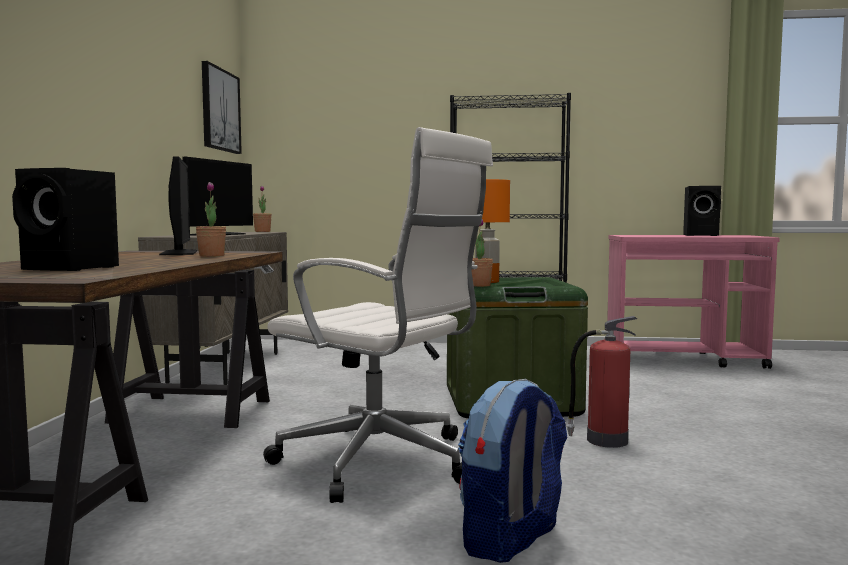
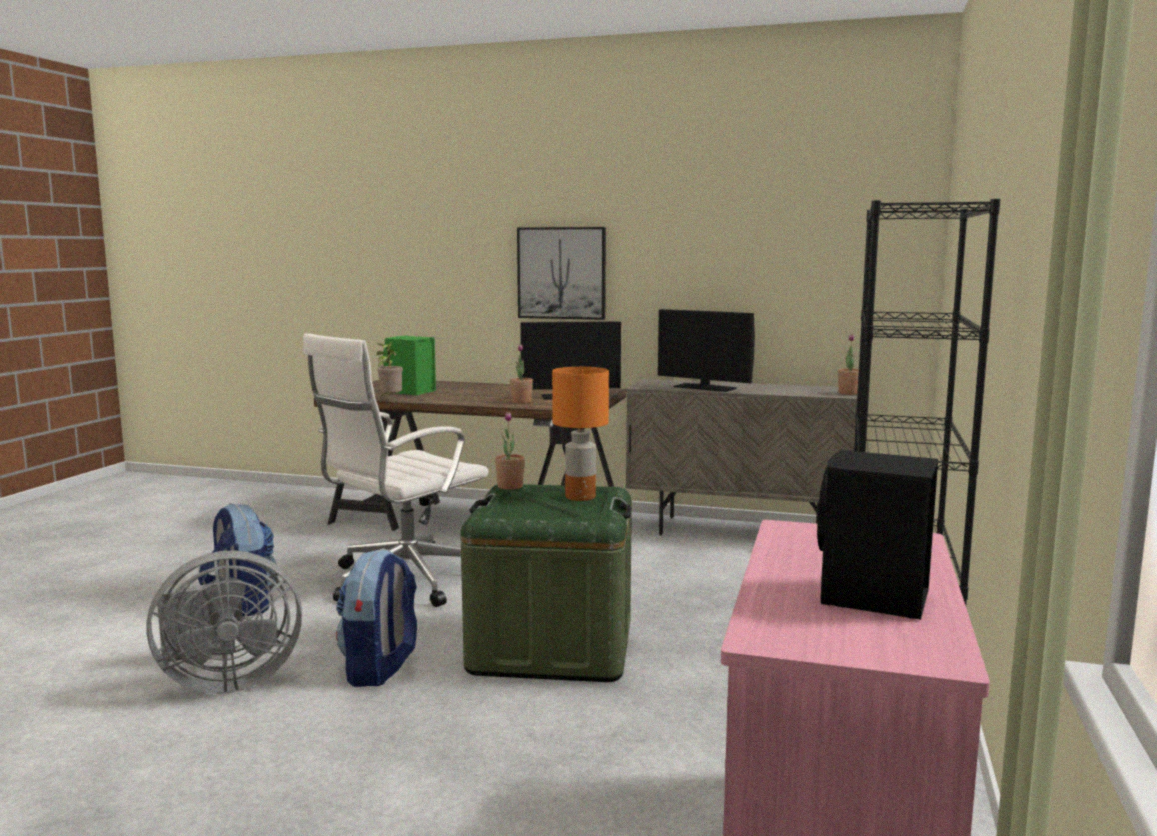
camera: 100 degrees right, 5 degrees up
(73, 268) = (409, 392): black speaker -> green speaker
(157, 269) = (390, 400): none -> potted plant
(220, 110) = (856, 235): picture -> picture (562, 273)
(604, 440) = (380, 669): fire extinguisher -> backpack
(705, 492) = (225, 682): none -> grey fan

